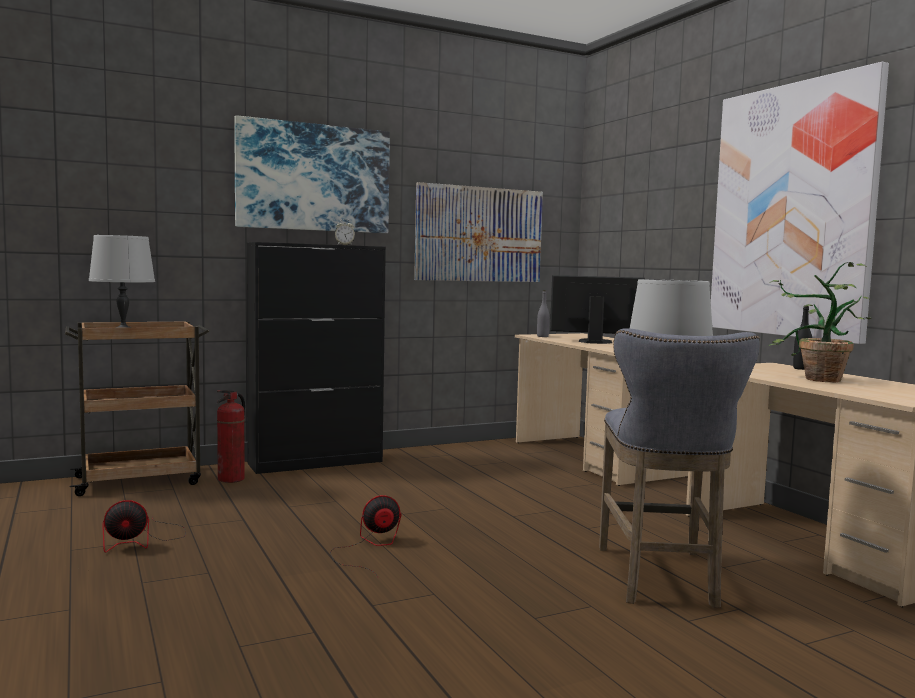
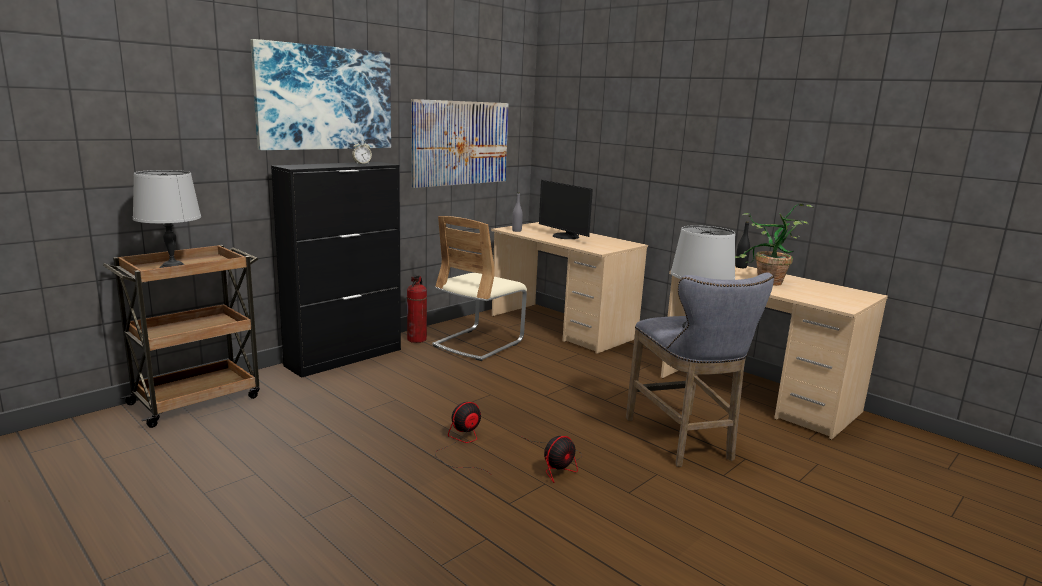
camera: 20 degrees left, 10 degrees up
(142, 540) = (263, 471): fan -> fan (558, 464)
(231, 479) = (284, 387): fire extinguisher -> fire extinguisher (417, 339)
(476, 464) = (478, 343): none -> beige chair
(595, 342) = (564, 236): monitor -> monitor turned 120 degrees counterclockwise
(791, 211) = (733, 146): picture -> none

